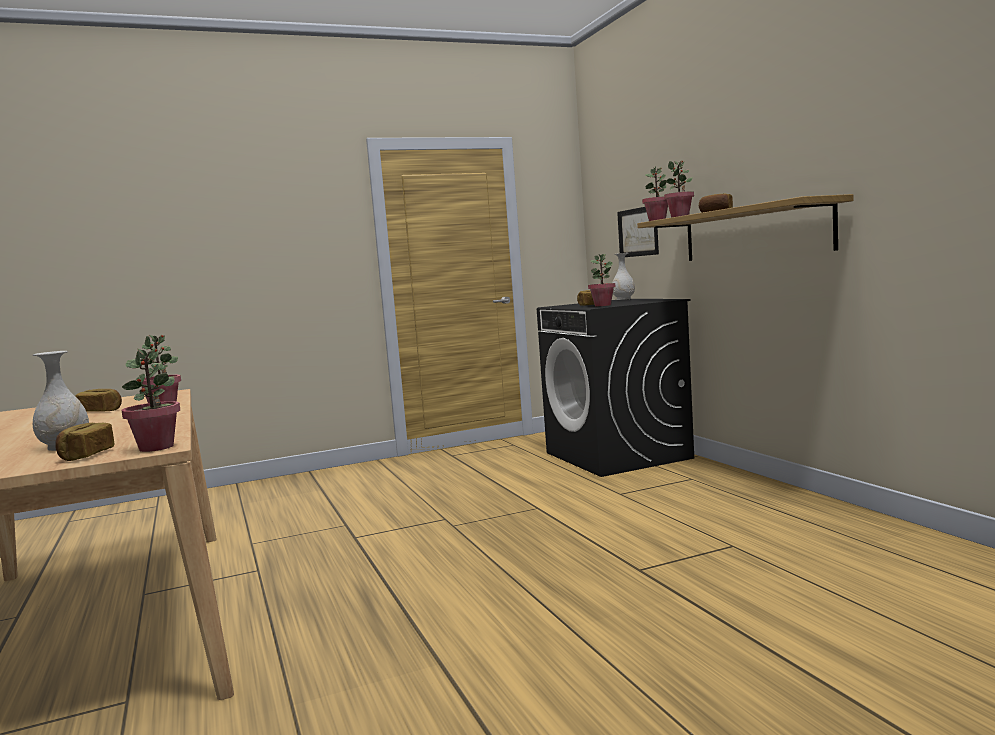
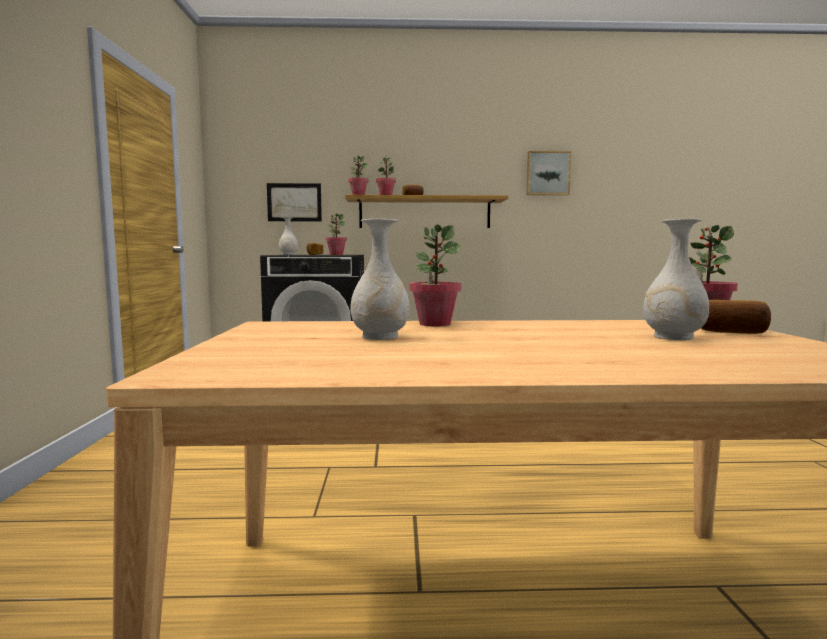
camera: 70 degrees left, 0 degrees up
(101, 411) = (381, 337): bread -> white vase
(935, 127) = (548, 173): none -> picture

